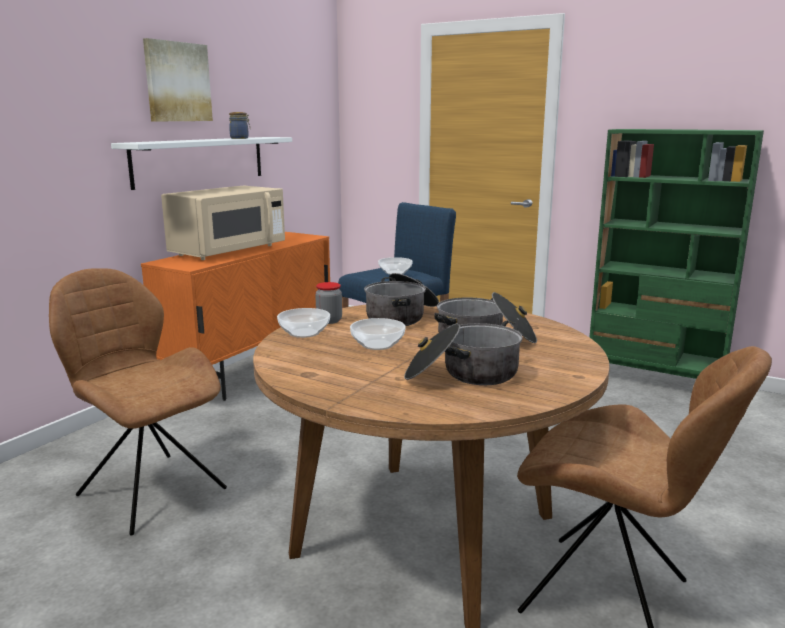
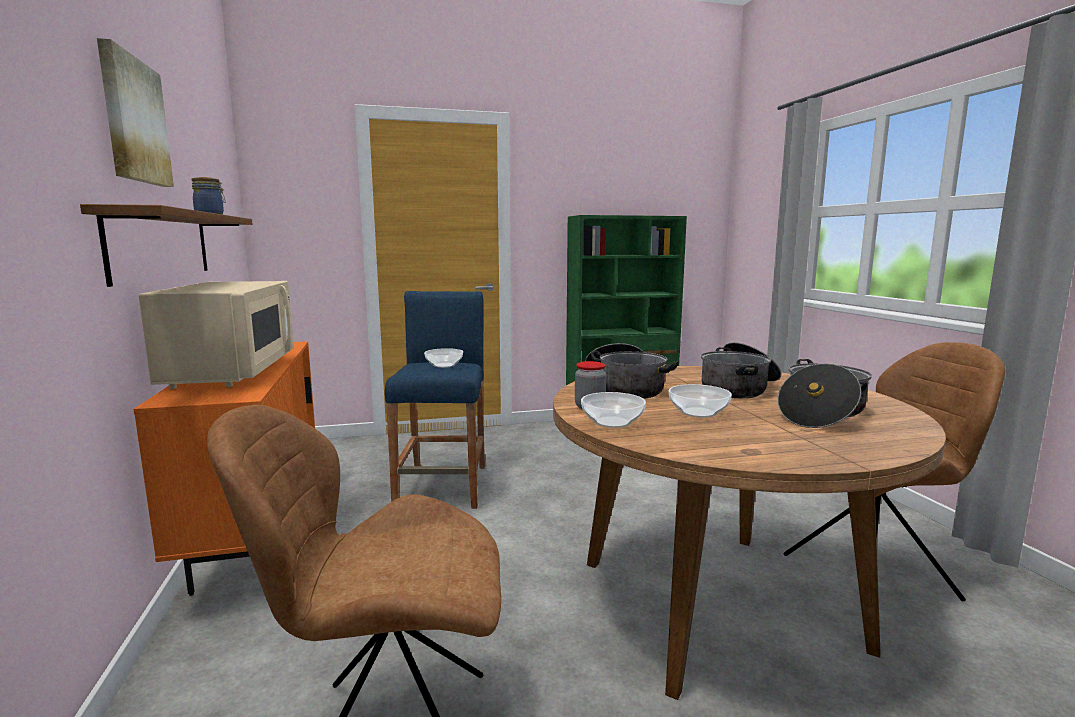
camera: 45 degrees left, 5 degrees down
(200, 161) = (162, 245): white shelf -> brown shelf

